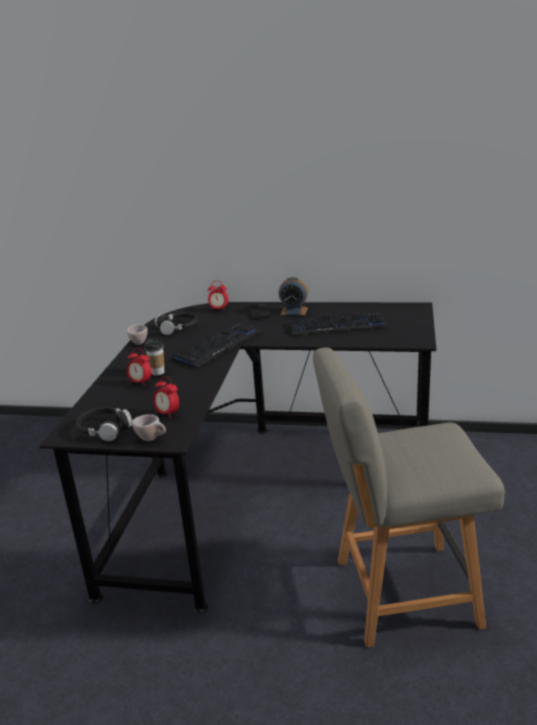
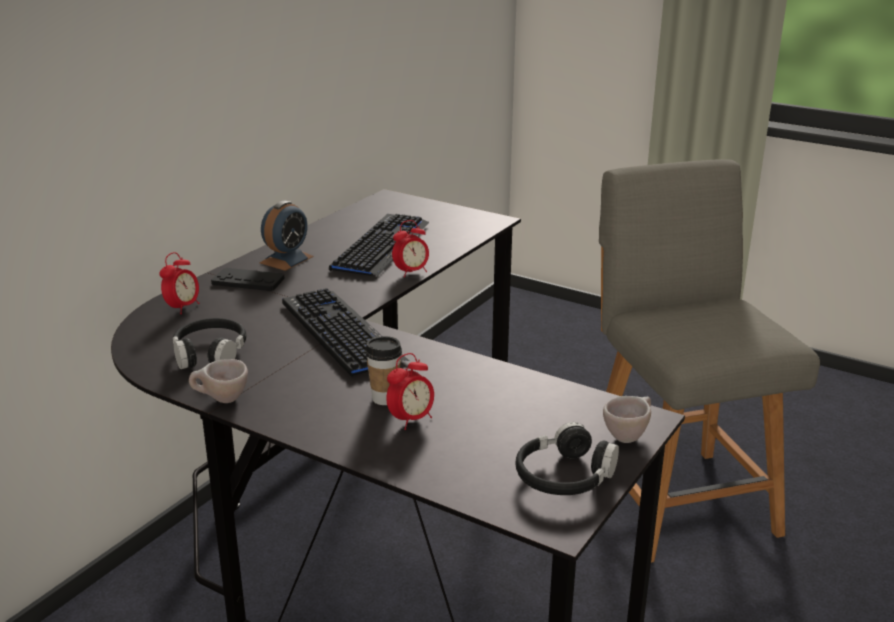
camera: 70 degrees left, 0 degrees up
(168, 414) = (553, 411): alarm clock -> alarm clock (411, 272)
(400, 593) = (675, 499): grey chair -> grey chair turned 150 degrees clockwise

